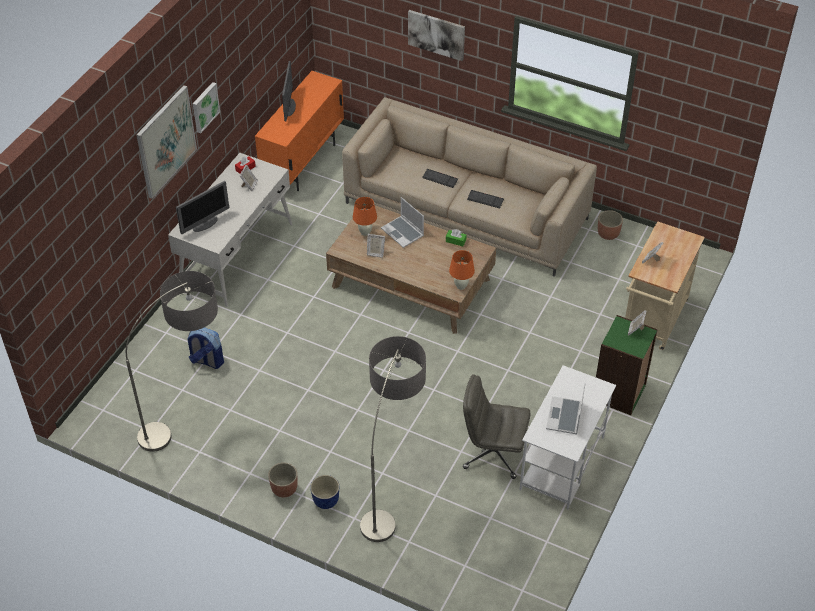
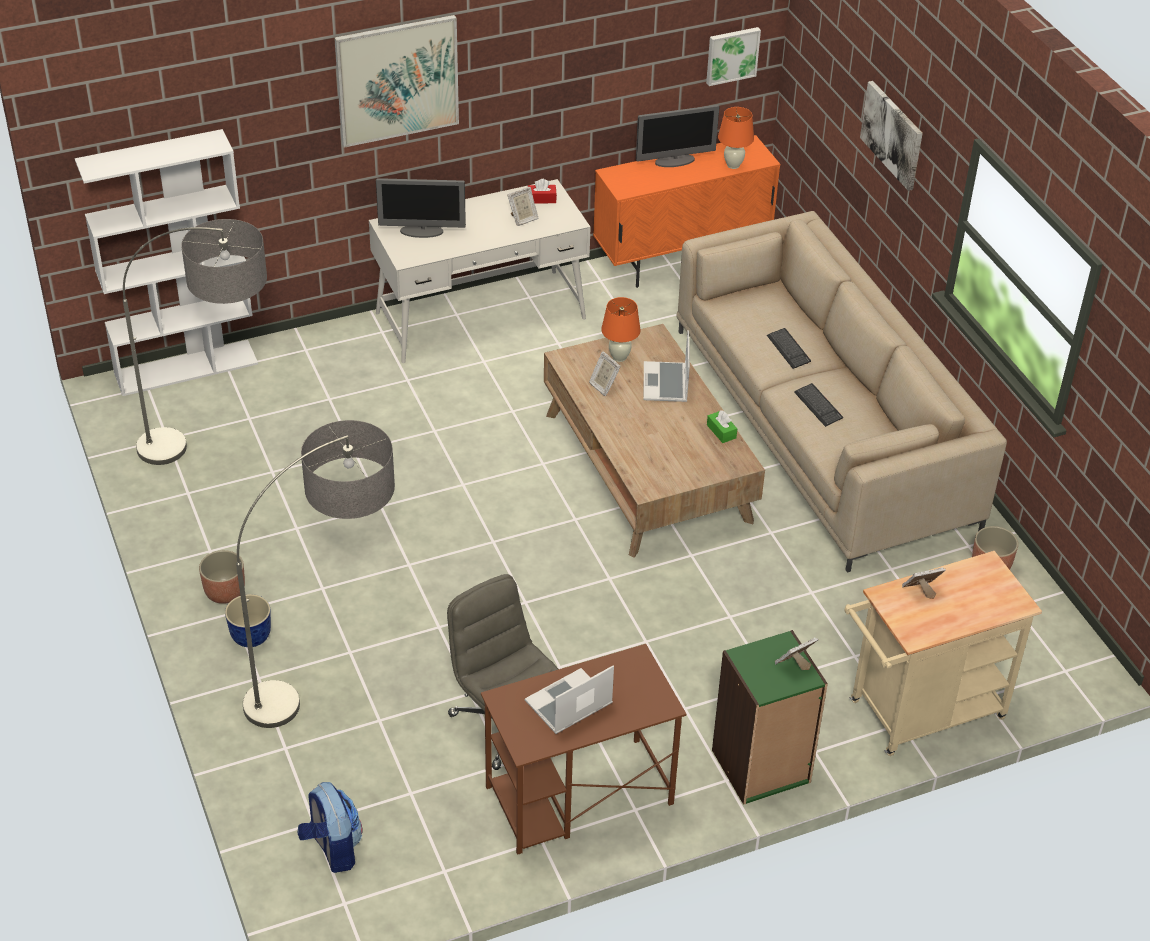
camera: 40 degrees right, 5 degrees down
(111, 385) = (186, 367): none -> white bookcase
(204, 107) = (495, 71): picture -> picture (732, 55)
(207, 361) = (311, 405): backpack -> backpack (332, 849)
(289, 108) = (675, 161): monitor -> monitor turned 150 degrees counterclockwise
(461, 286) = (661, 486): orange table lamp -> orange table lamp (733, 165)
(562, 463) = (578, 796): white desk -> brown desk

